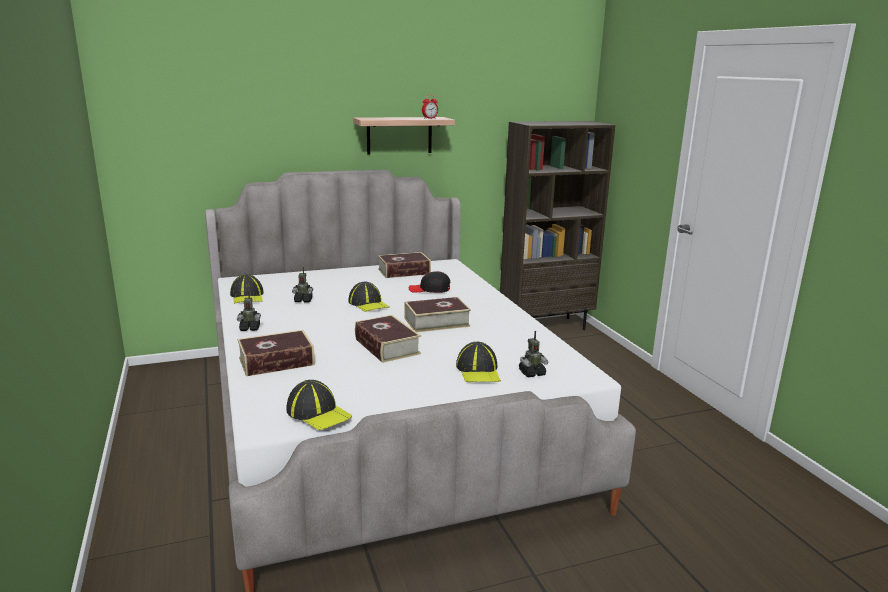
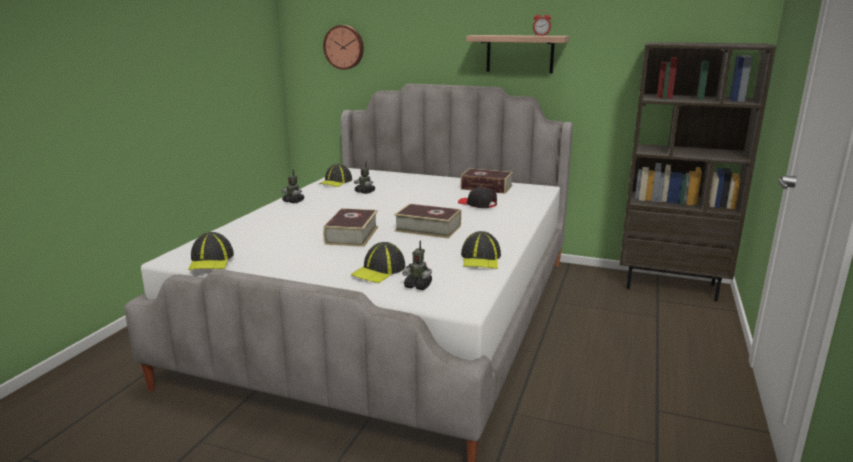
camera: 40 degrees right, 0 degrees up
(191, 134) = (344, 47): none -> wall clock
(276, 361) = (263, 225): book -> none
(368, 304) = (405, 204): cap -> cap (481, 259)

